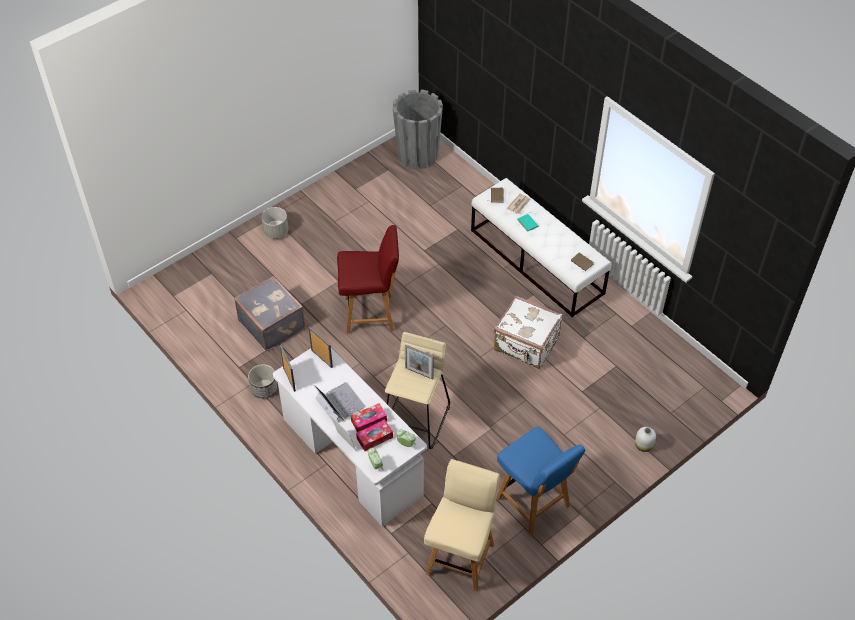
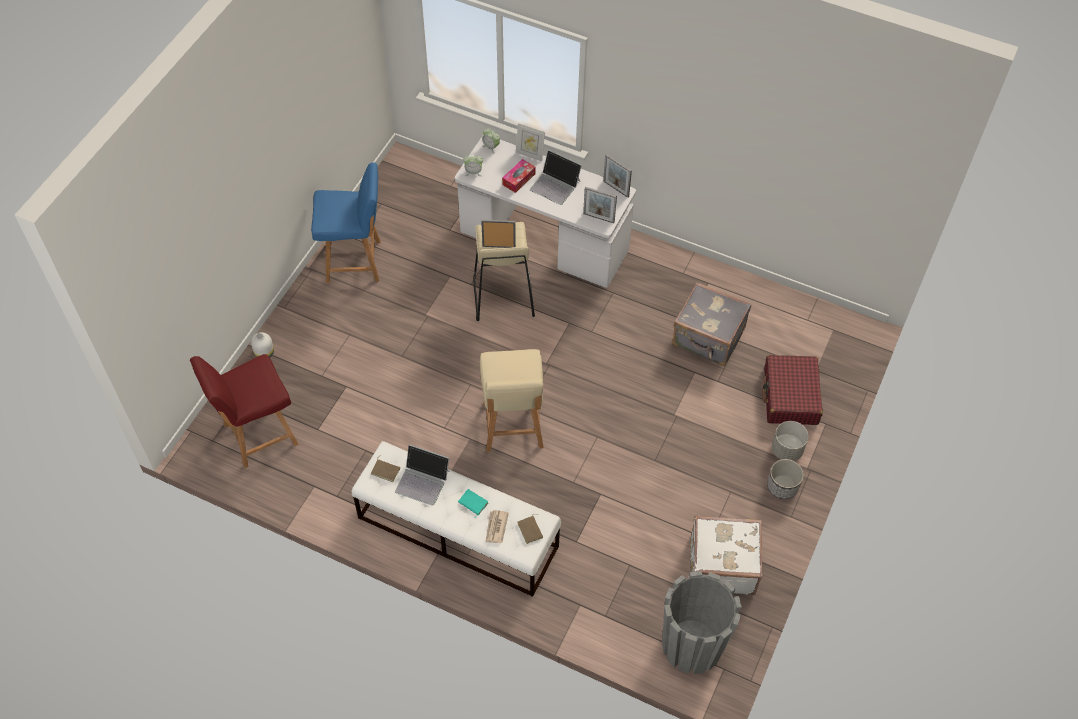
camera: 155 degrees right, 5 degrees up
(245, 263) = (790, 396): none -> red suitcase
(264, 389) = (668, 272): planter -> planter (782, 486)
(370, 314) = (613, 388): red chair -> red chair (258, 435)
(374, 438) = (505, 167): tissue box -> none
(461, 557) = (403, 197): beige chair -> beige chair (513, 427)
(526, 345) = (426, 416): white suitcase -> white suitcase (721, 564)
(534, 503) = (355, 261): blue chair -> blue chair turned 150 degrees clockwise
(557, 248) = (423, 481): none -> laptop

